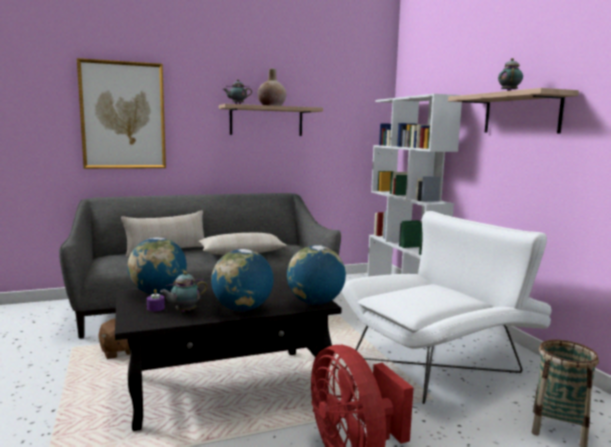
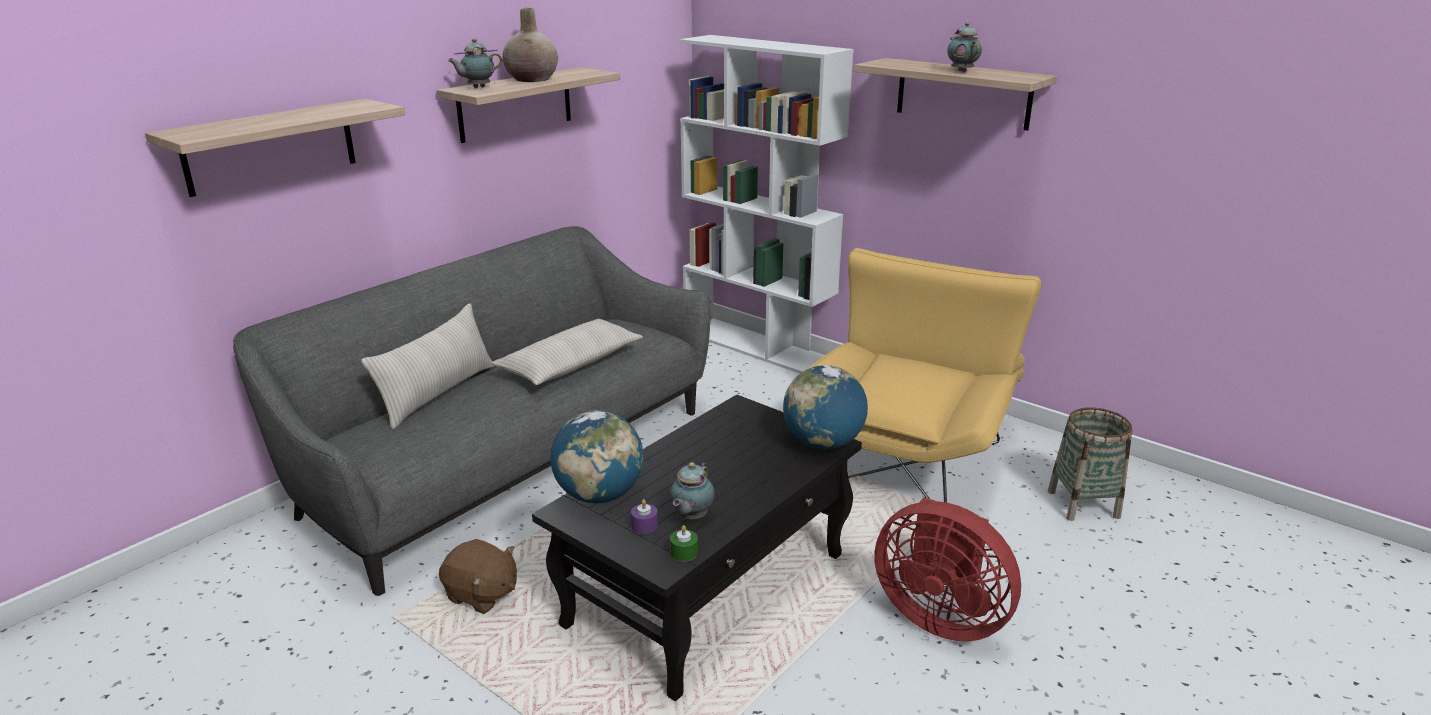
camera: 30 degrees left, 15 degrees up
(123, 115) = (270, 146): picture -> shelf
(153, 322) = (684, 552): none -> green candle
(242, 309) = (756, 486): globe -> none
(442, 361) = (909, 454): white armchair -> yellow armchair

